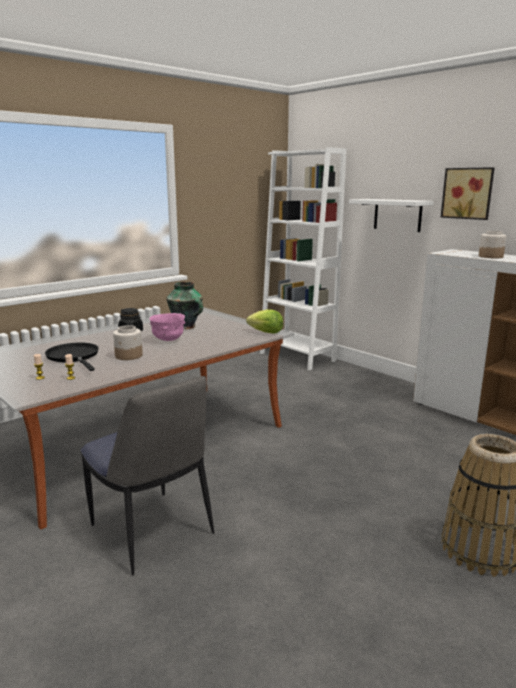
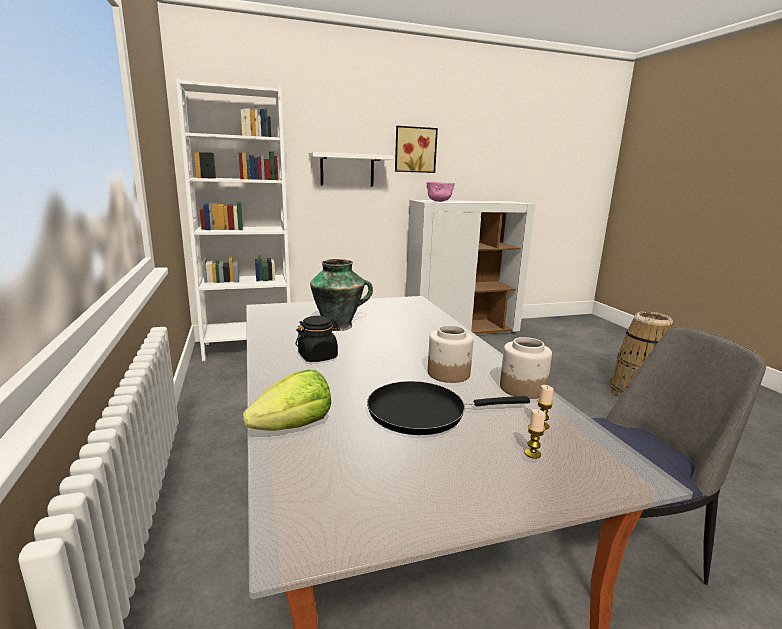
camera: 65 degrees left, 0 degrees up
(168, 340) = (392, 343): pink bowl -> pink bowl (439, 201)
(266, 332) = (411, 302): lettuce -> lettuce (294, 426)
(490, 256) = (463, 201): jar -> jar (522, 388)

